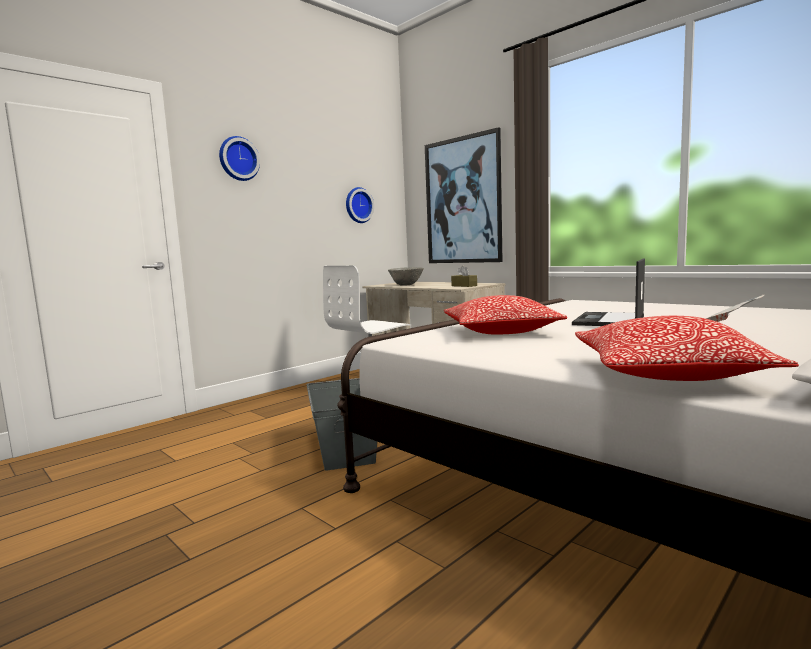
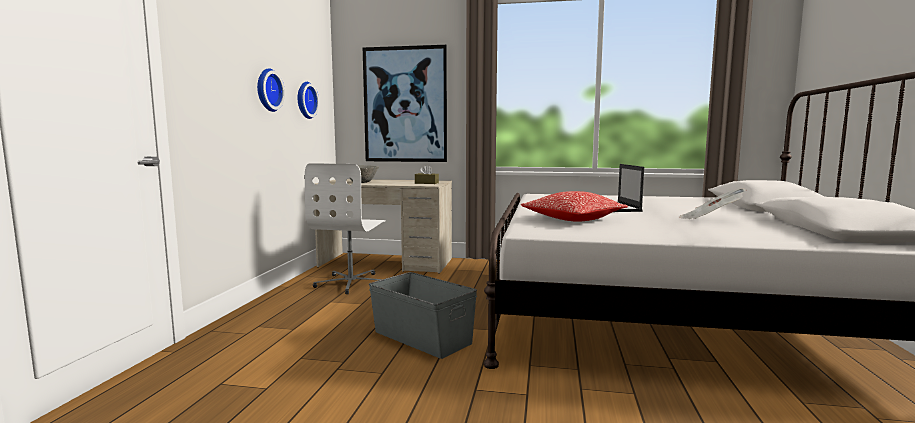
camera: 35 degrees left, 0 degrees up
(238, 159) = (217, 38): wall clock -> wall clock (267, 90)
(665, 374) = (749, 236): pillow -> none

